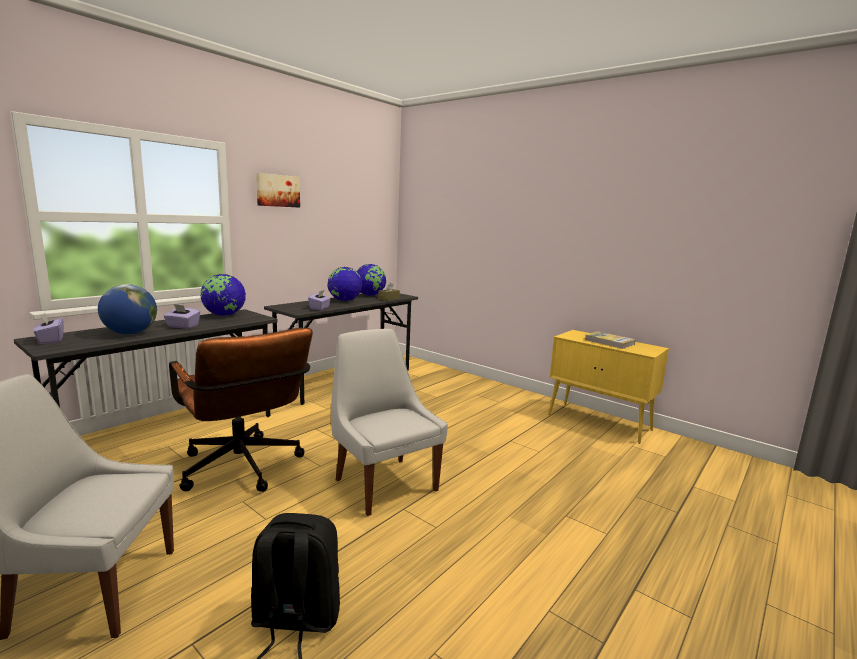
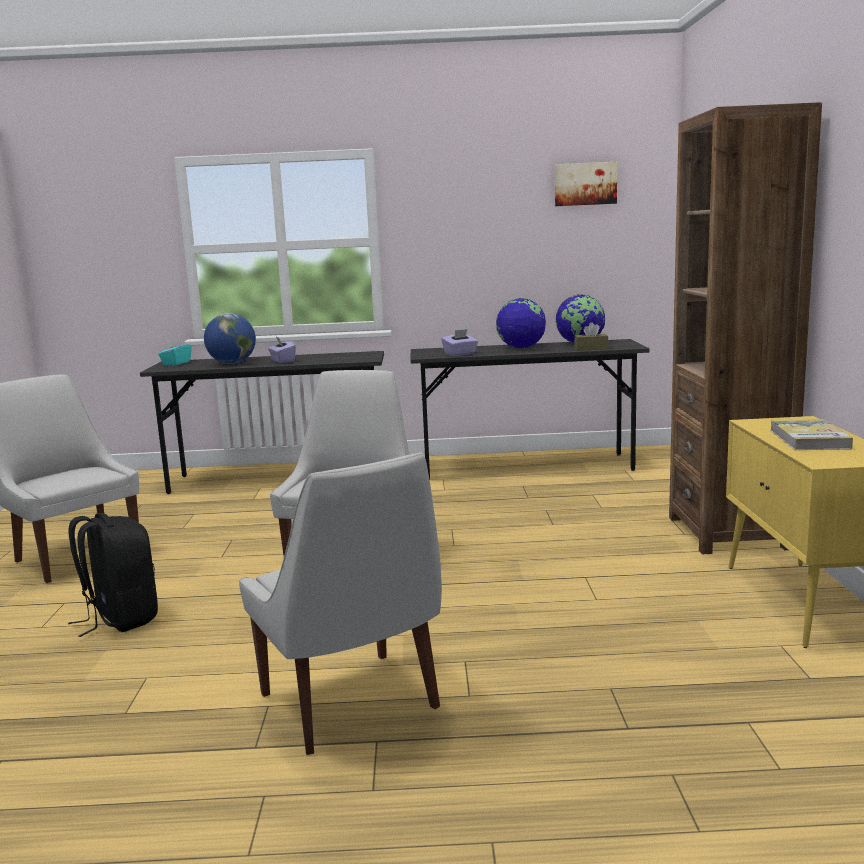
camera: 50 degrees right, 0 degrees up
(50, 340) = (176, 363): purple tissue box -> turquoise tissue box
(224, 315) = (344, 355): globe -> none
(244, 470) = (273, 520): brown office chair -> none
(277, 190) = (446, 198): picture -> picture (585, 184)
(513, 396) = (728, 532): none -> brown bookcase
(580, 576) = (352, 704): none -> white chair

